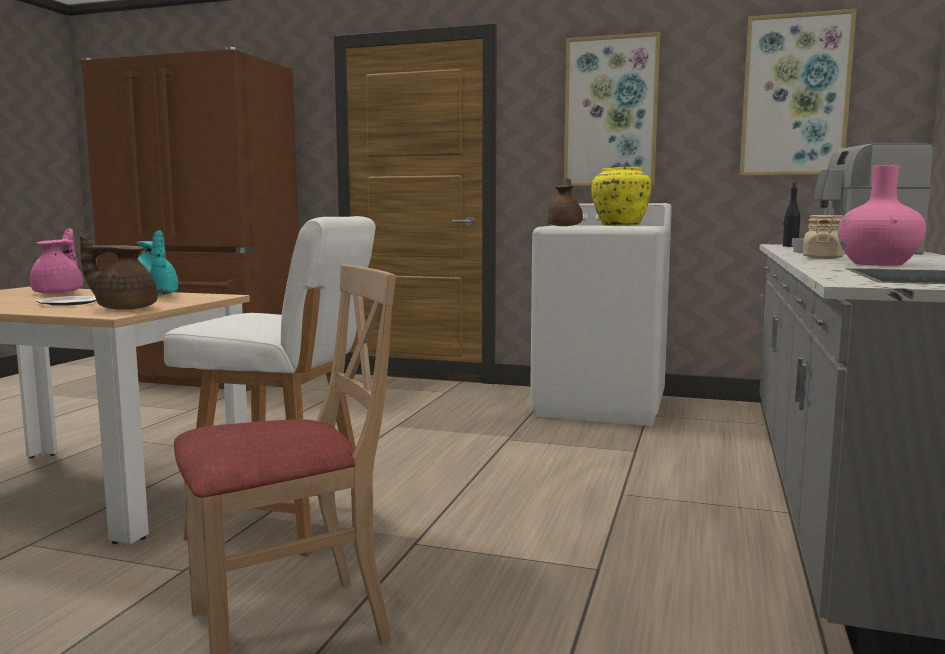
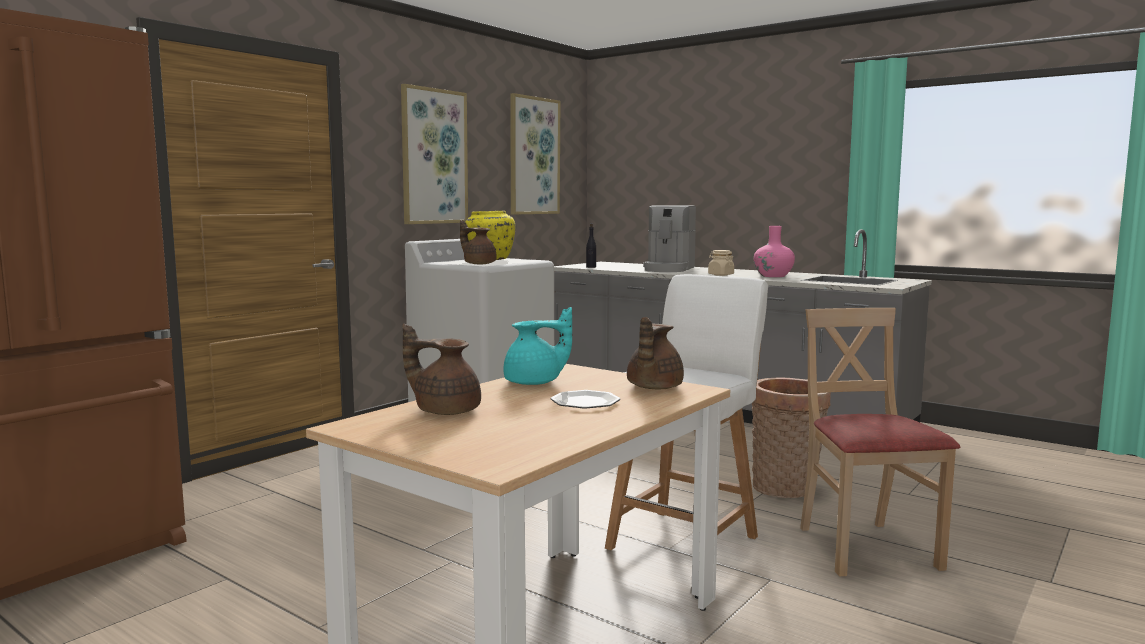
camera: 70 degrees left, 0 degrees up
(60, 292) = (445, 410): pink teapot -> brown teapot
(499, 566) = (786, 489): none -> basket

